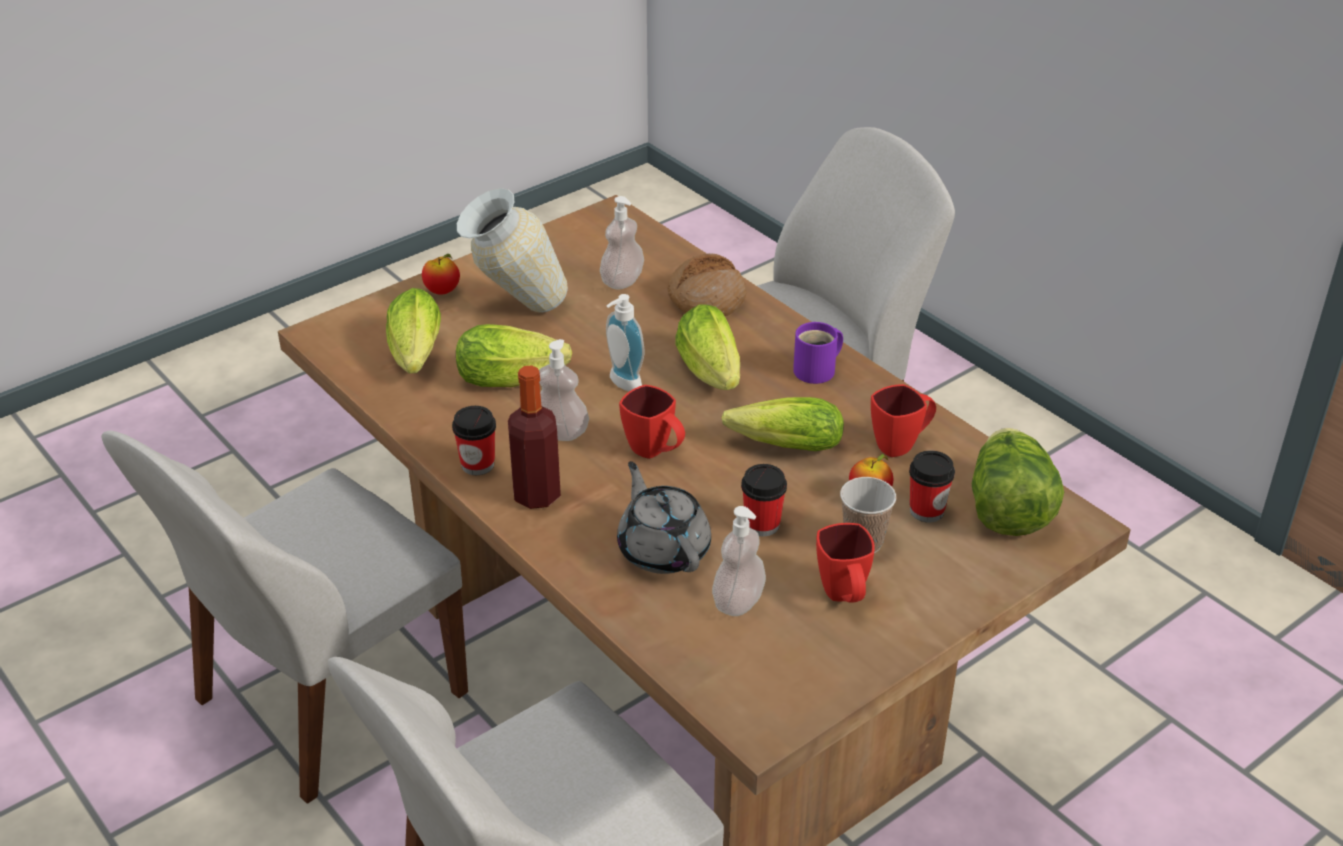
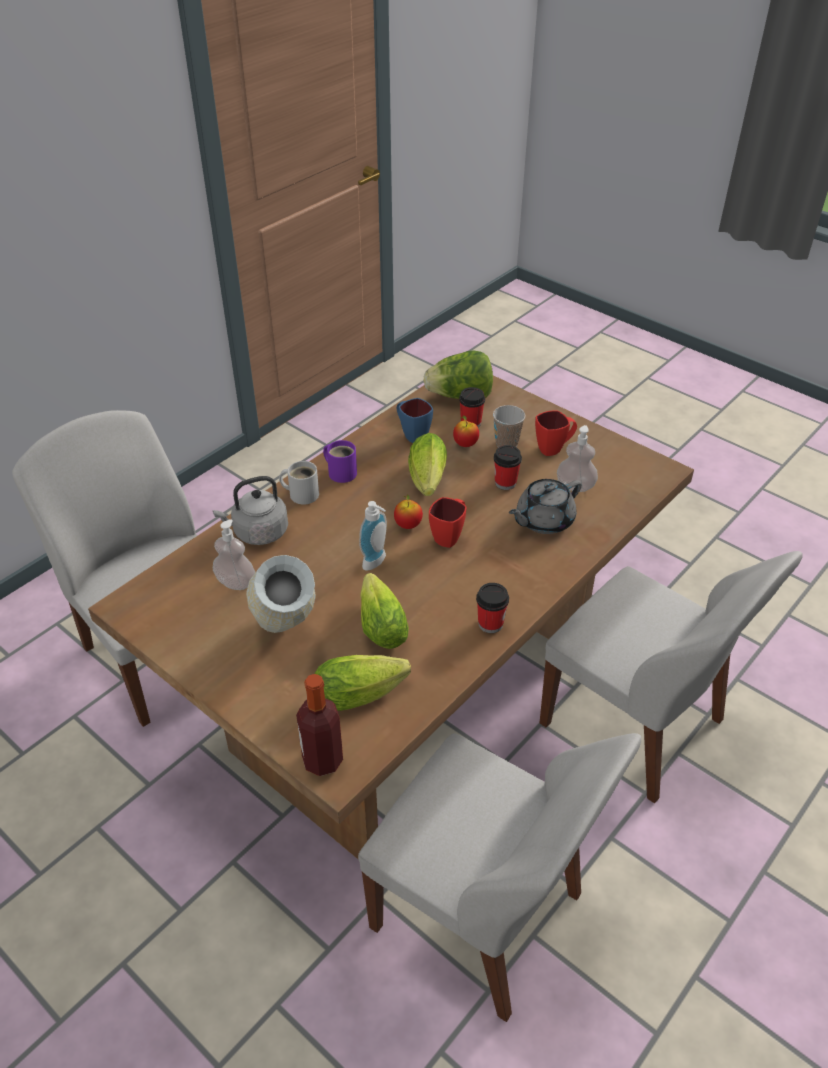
camera: 100 degrees left, 5 degrees up
(442, 291) = (260, 697): apple -> apple (408, 525)
(537, 495) = (513, 586): bottle -> bottle (322, 760)
(560, 432) = (441, 586): soap dispenser -> none
(706, 299) = (258, 532): bread -> grey kettle
(712, 374) = (355, 519): lettuce -> none
(776, 335) = (302, 493): none -> white mug
(901, 444) = (412, 434): red mug -> blue mug

